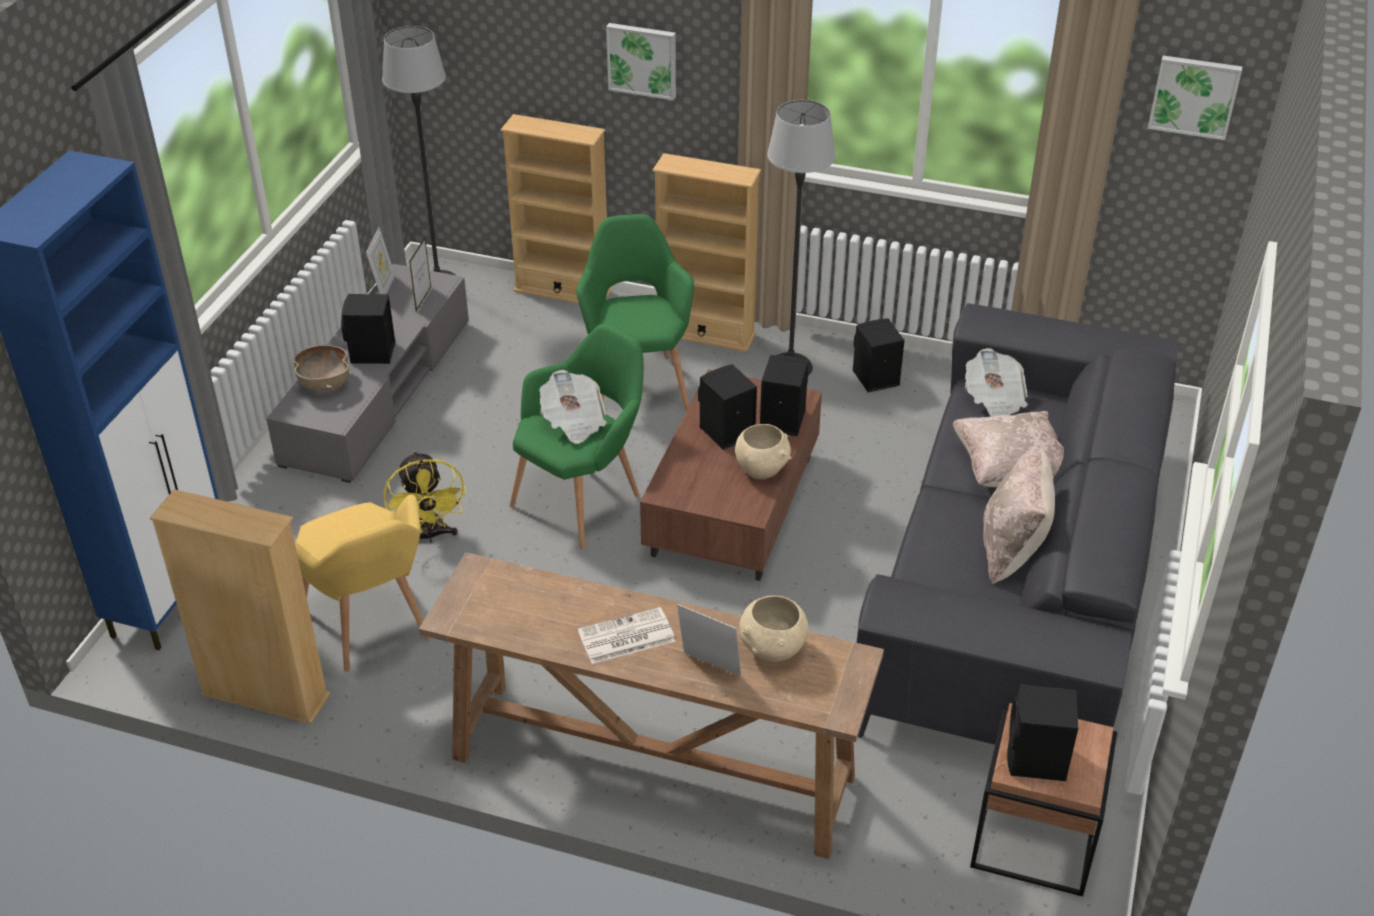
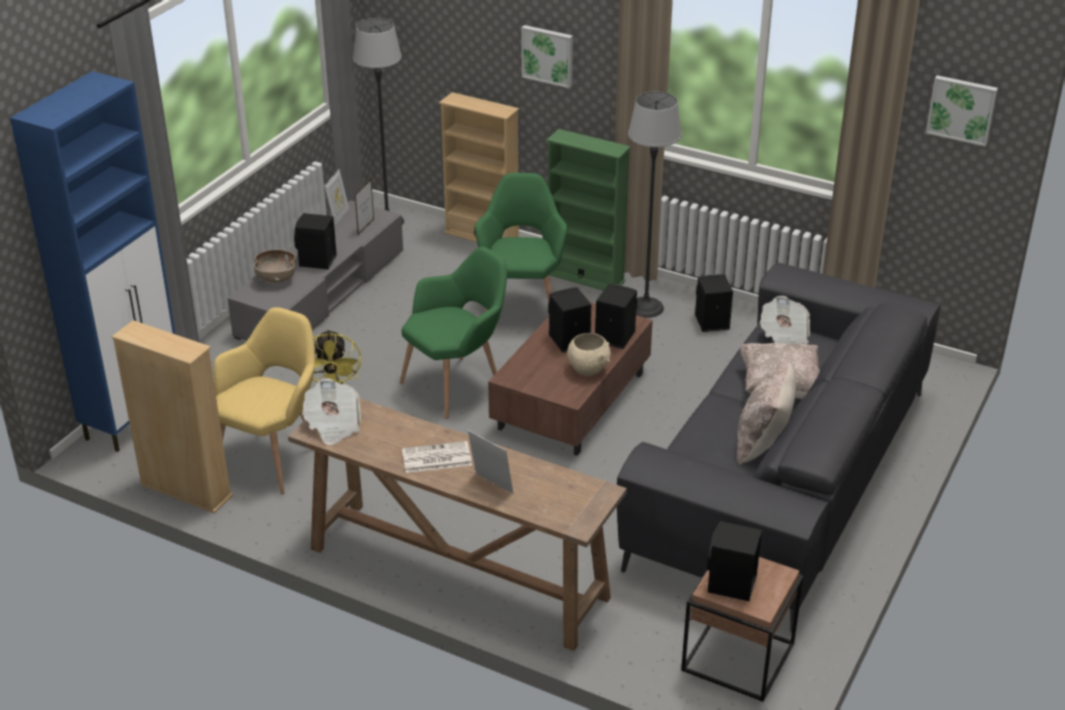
camera: 10 degrees right, 5 degrees down
(372, 629) = (274, 456): yellow armchair -> yellow armchair turned 135 degrees counterclockwise
(573, 421) = (449, 318): newspaper -> newspaper (333, 425)
(705, 334) = (585, 277): beige bookcase -> green bookcase
(773, 650) = (542, 479): beige bowl -> none

